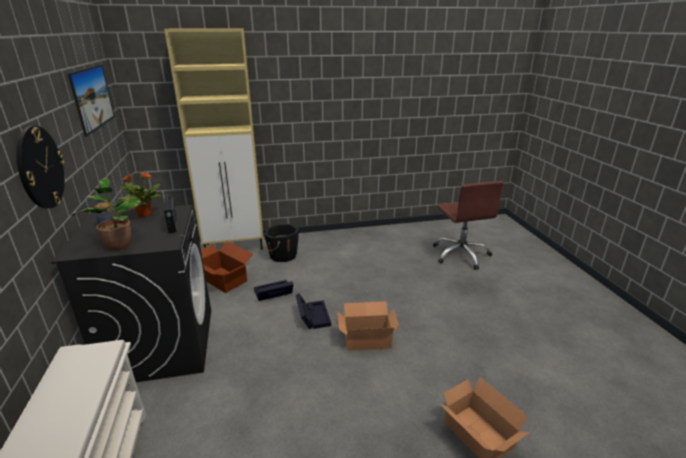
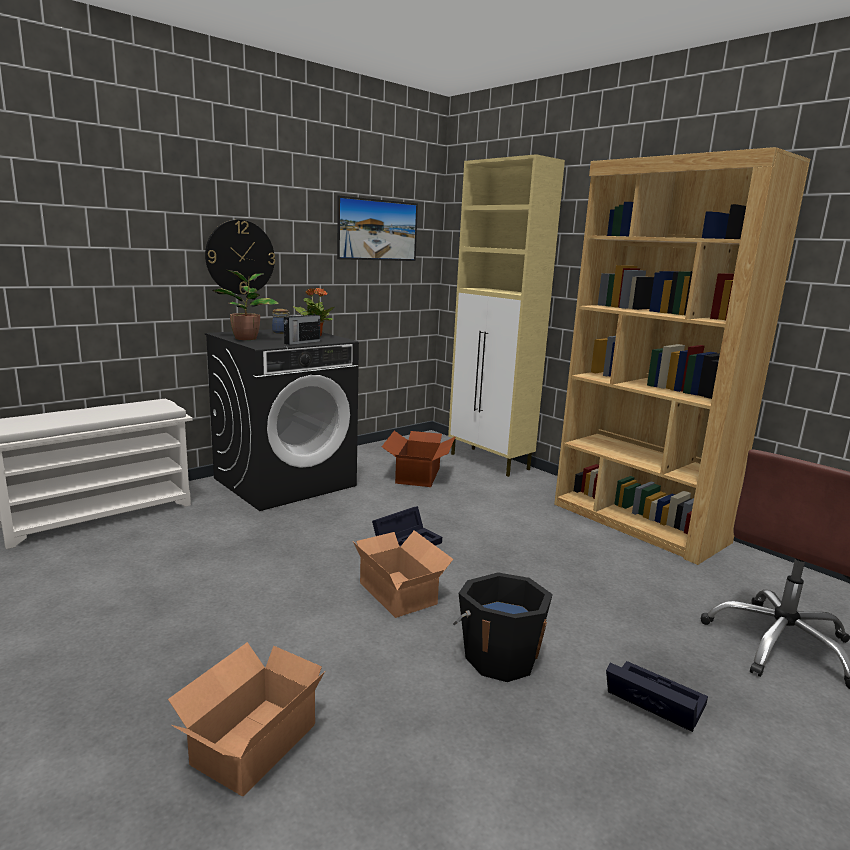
camera: 60 degrees right, 10 degrees down
(273, 294) = (424, 507): black storage box -> black storage box (651, 701)
(282, 255) = (512, 490): black bucket -> black bucket (499, 657)
(352, 238) = (638, 523): none -> brown bookcase

